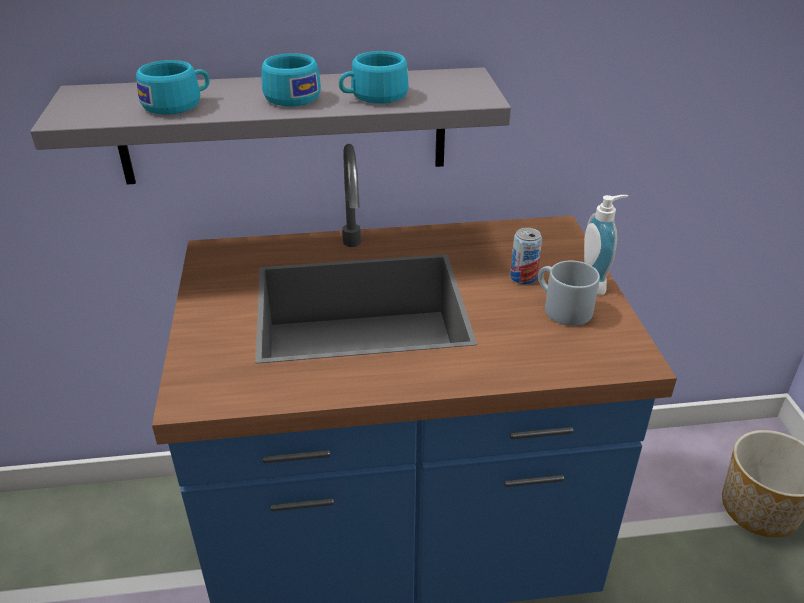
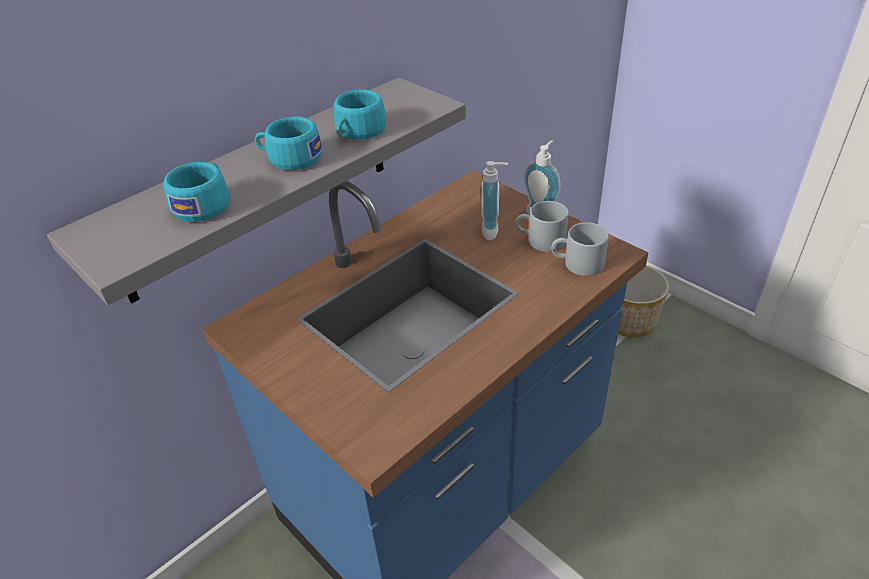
camera: 35 degrees left, 5 degrees up
(523, 277) = (493, 231): can -> soap dispenser
(574, 349) = (577, 264): none -> grey mug

